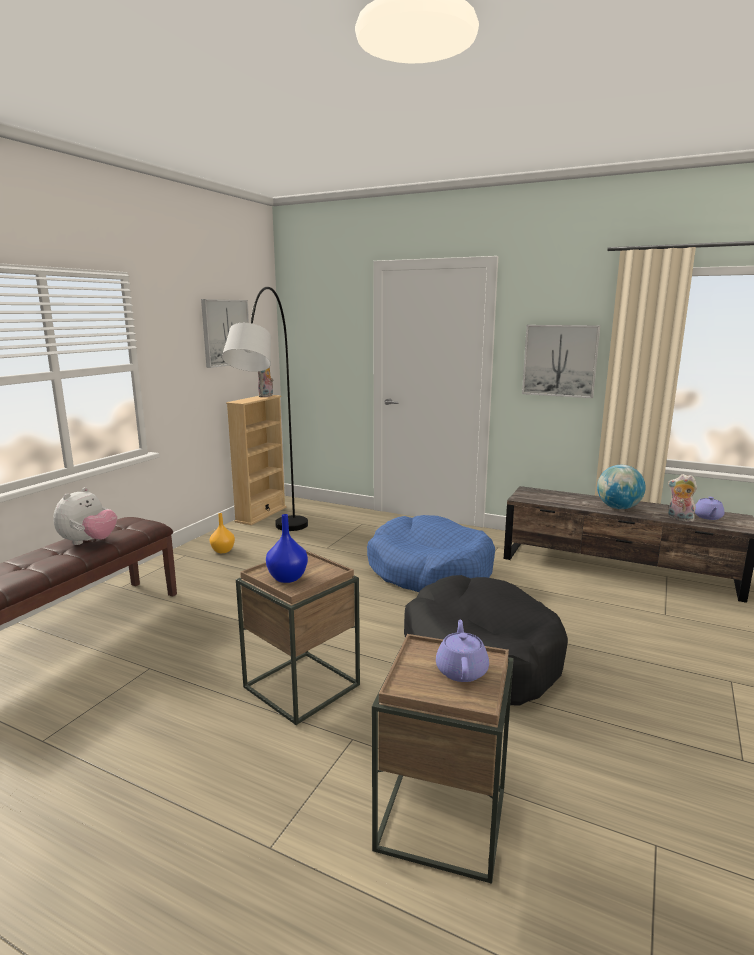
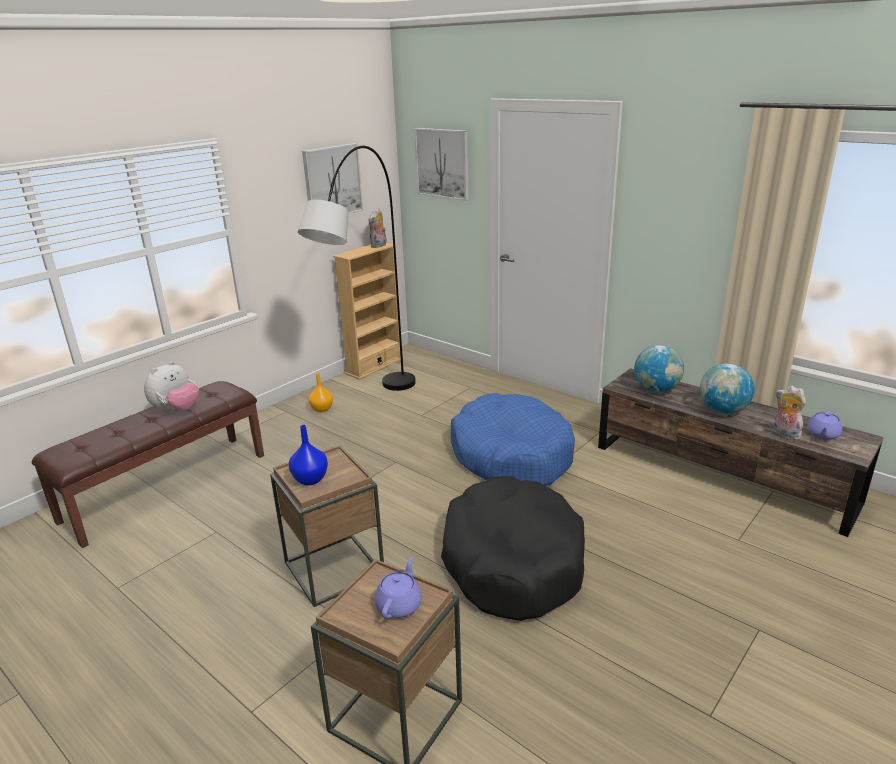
camera: 15 degrees right, 10 degrees up
(553, 498) = (656, 390): none -> globe
(560, 360) = (685, 230): picture -> picture (442, 163)

